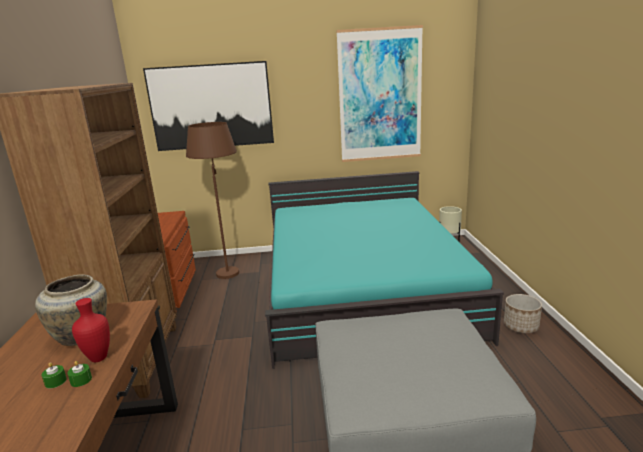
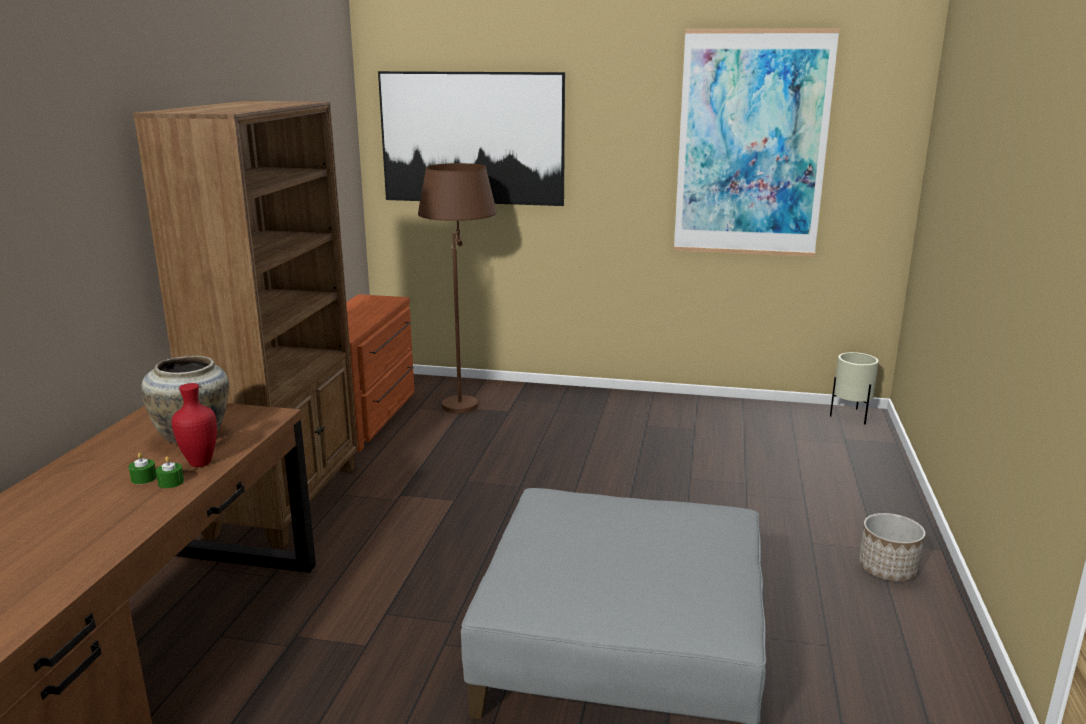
camera: 15 degrees right, 0 degrees up
(362, 287) = (656, 462): turquoise bed -> none

